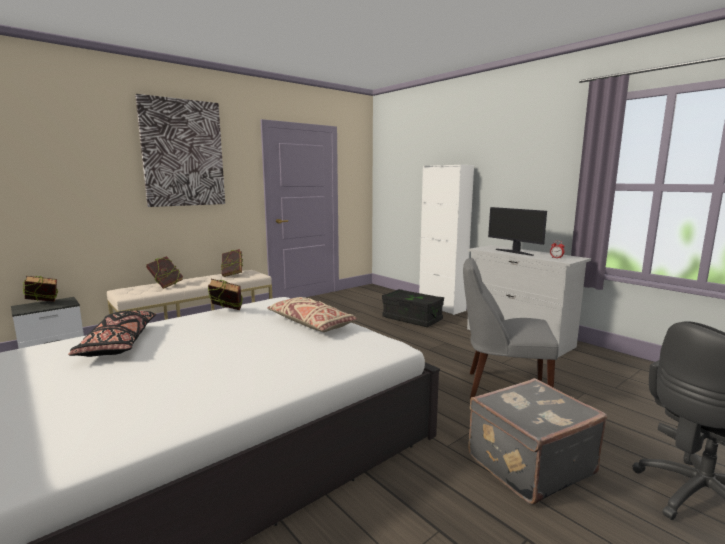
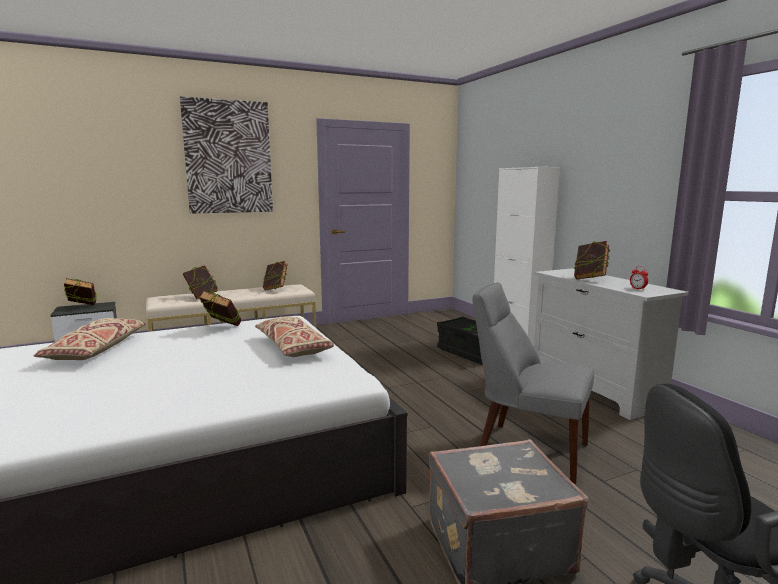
camera: 15 degrees right, 0 degrees up
(118, 344) = (96, 350): black pillow -> beige pillow
(514, 252) = (590, 279): monitor -> book

